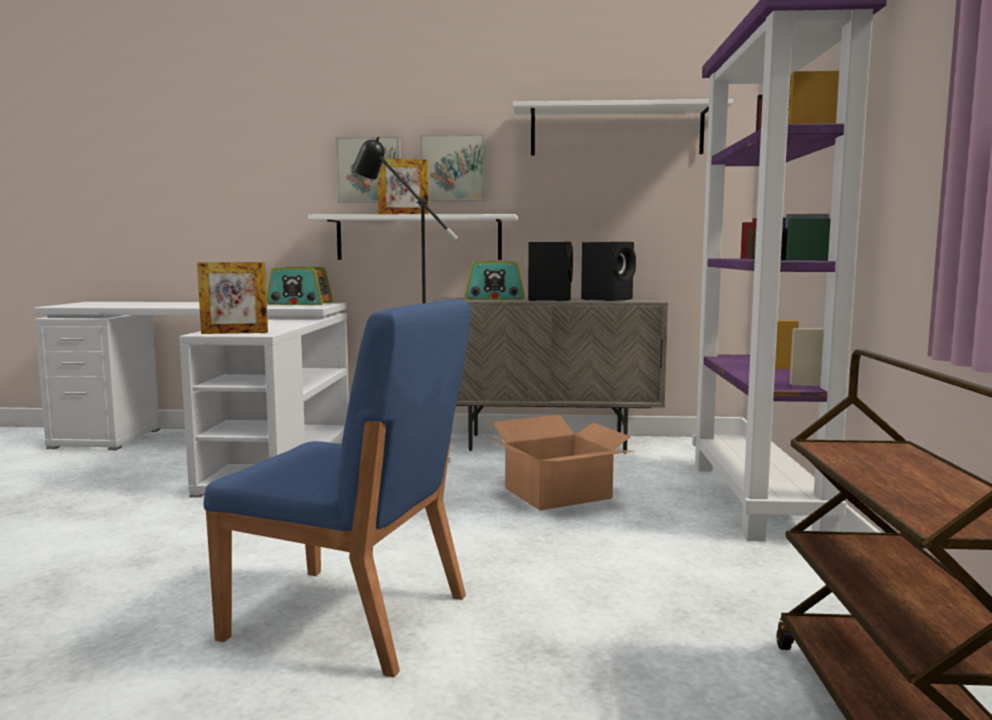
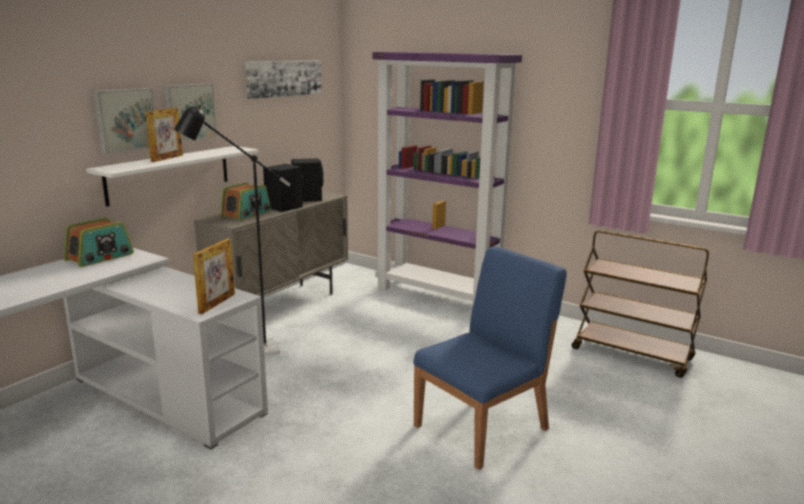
camera: 60 degrees left, 10 degrees up
(558, 494) = (374, 331): cardboard box -> none
(616, 132) = (284, 78): white shelf -> picture

